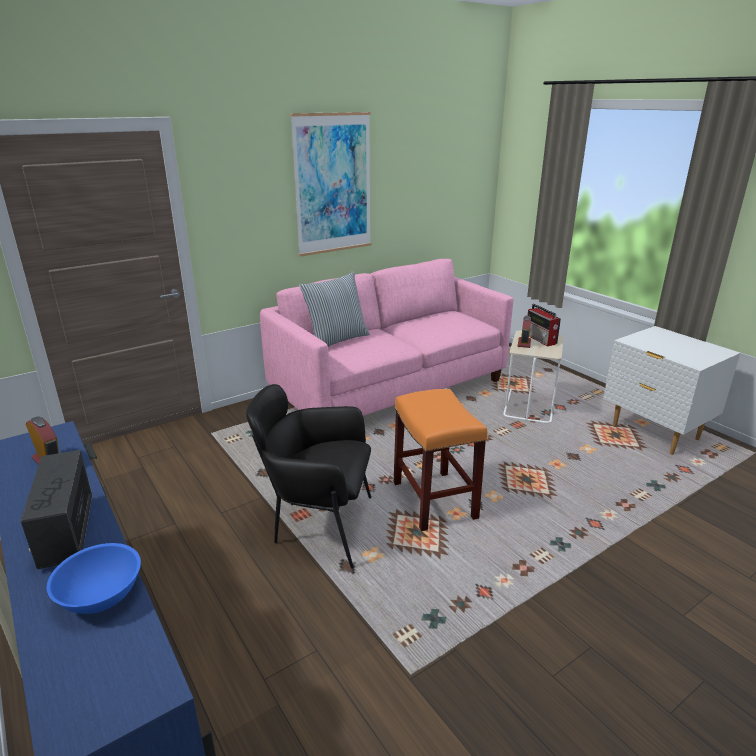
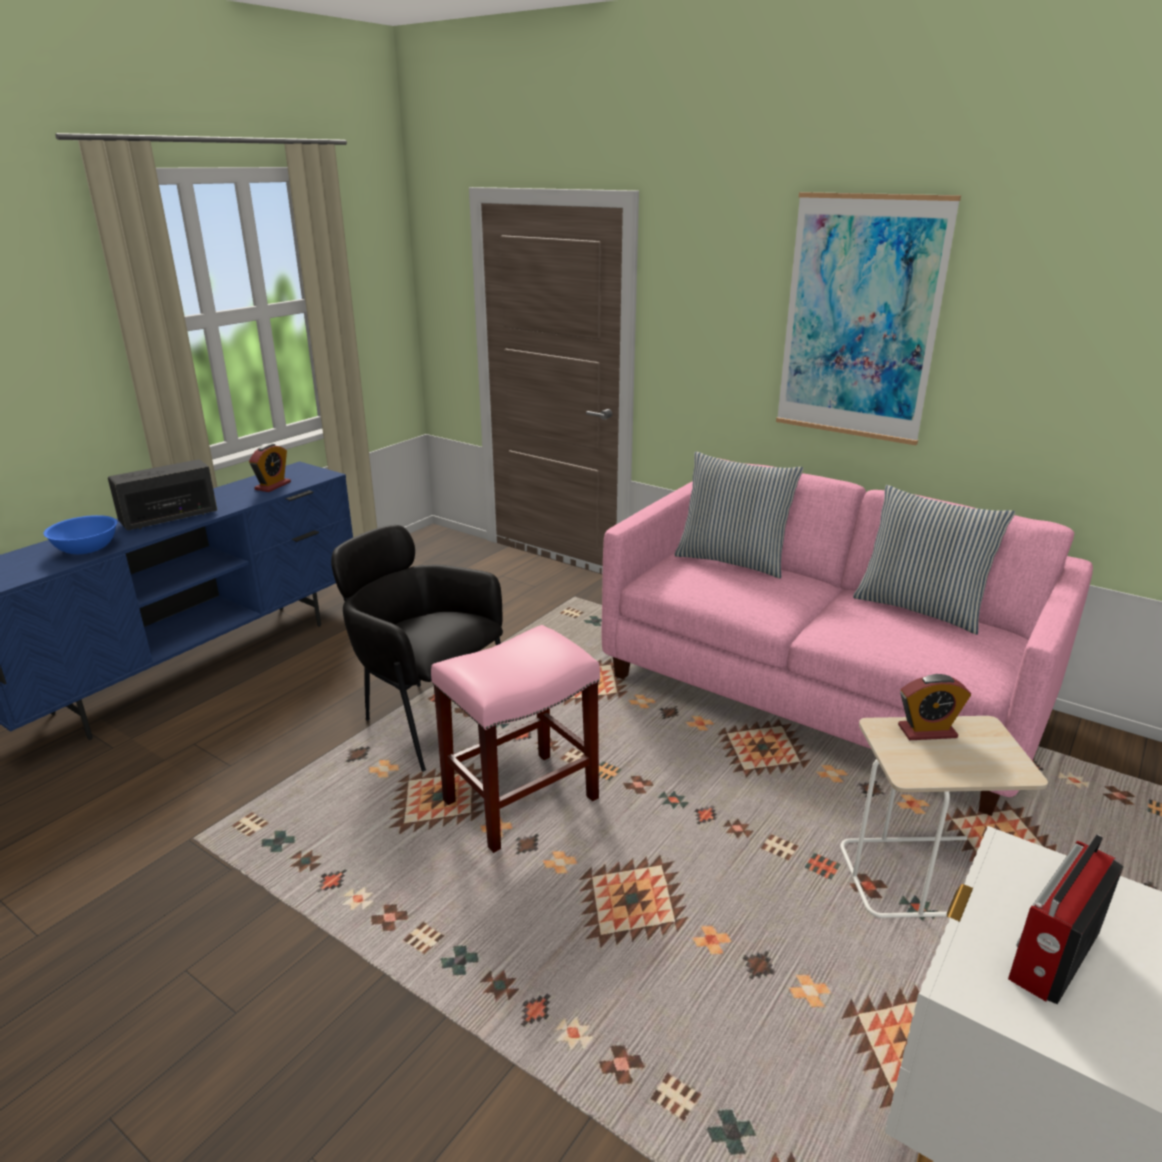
camera: 70 degrees right, 0 degrees up
(318, 526) = (426, 716): black armchair -> black armchair turned 45 degrees counterclockwise
(422, 318) = (920, 608): none -> pillow
(433, 500) = (521, 799): orange stool -> pink stool
(541, 339) = (977, 752): radio -> radio (1051, 956)

